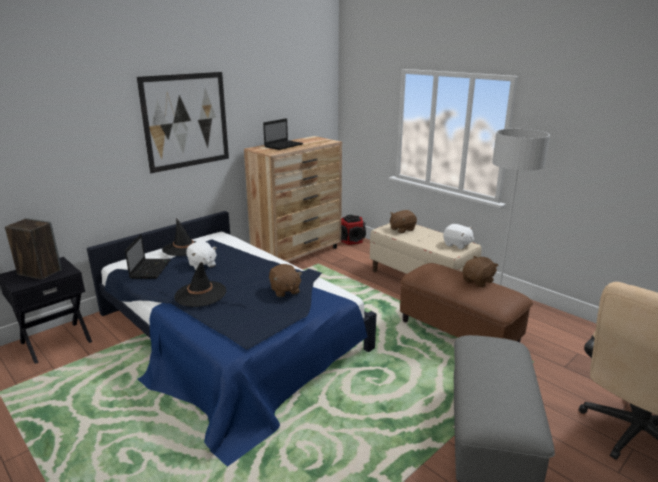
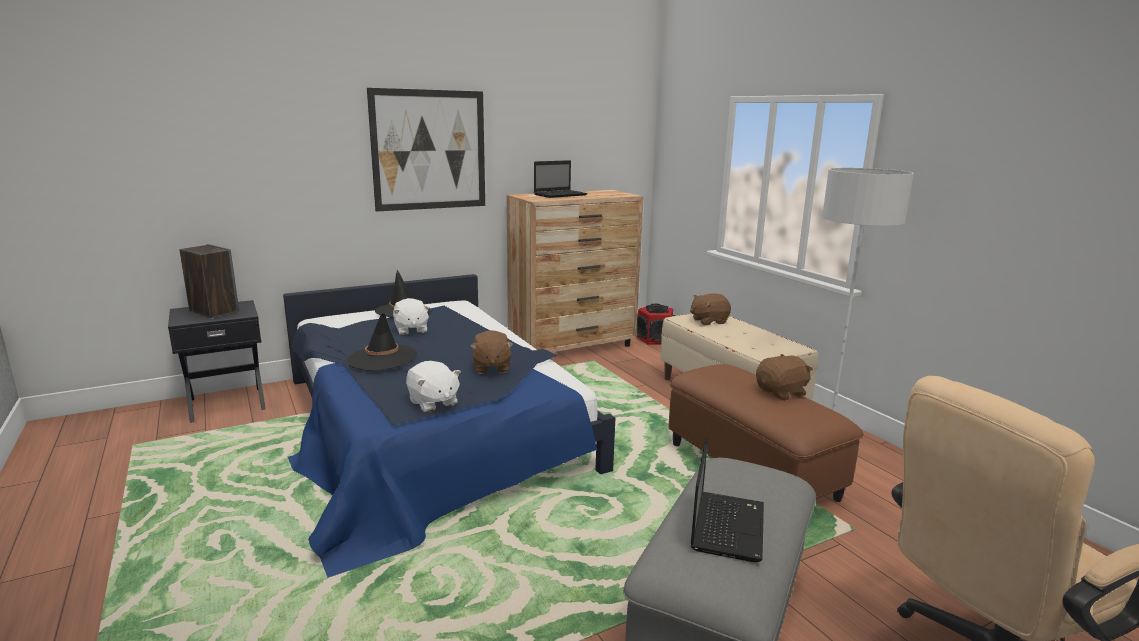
camera: 15 degrees right, 5 degrees down
(150, 269) = (347, 326): laptop -> laptop (727, 525)
(457, 245) = (780, 347): white plush toy -> white plush toy (433, 403)

